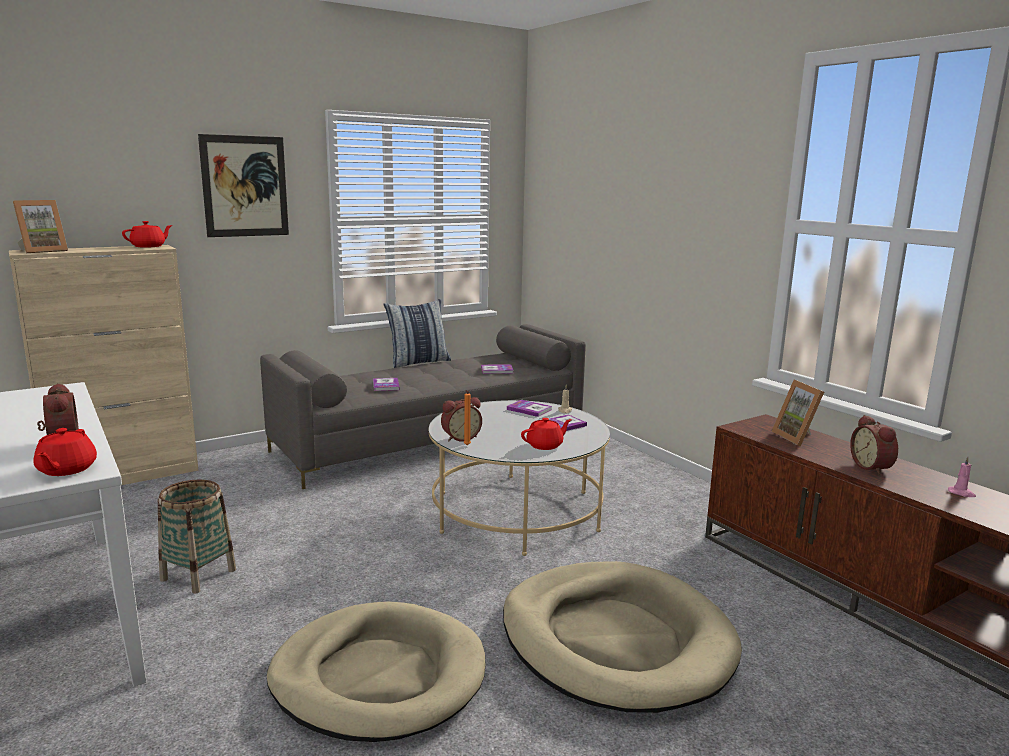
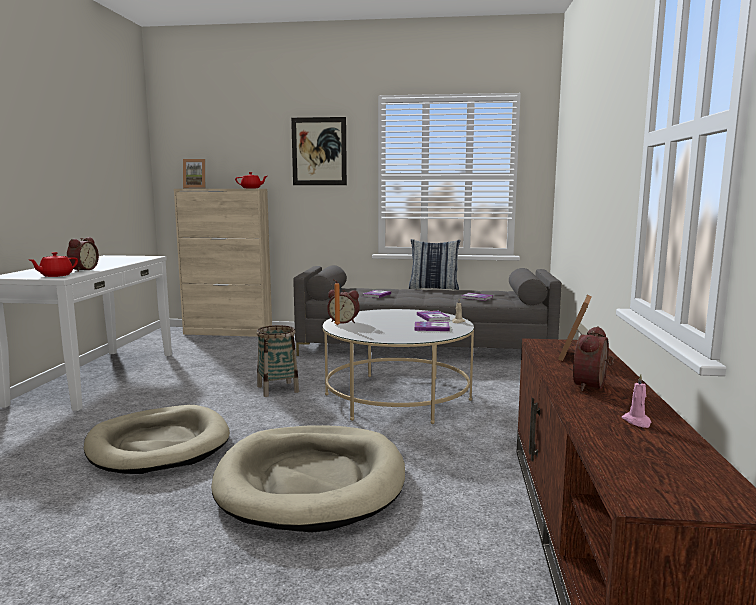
camera: 40 degrees right, 5 degrees down
(198, 575) = (176, 378): basket -> basket (278, 389)
(545, 445) = (387, 334): red teapot -> none

